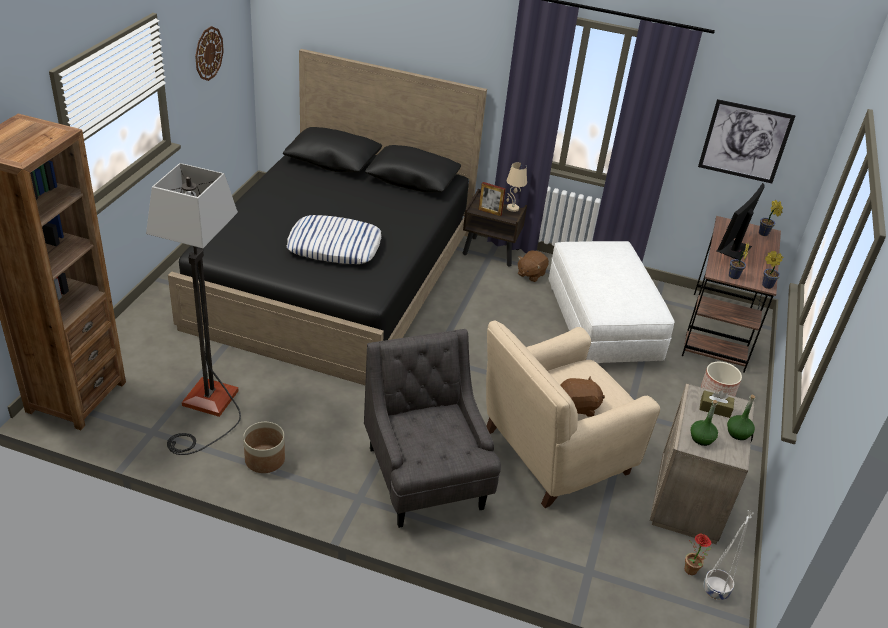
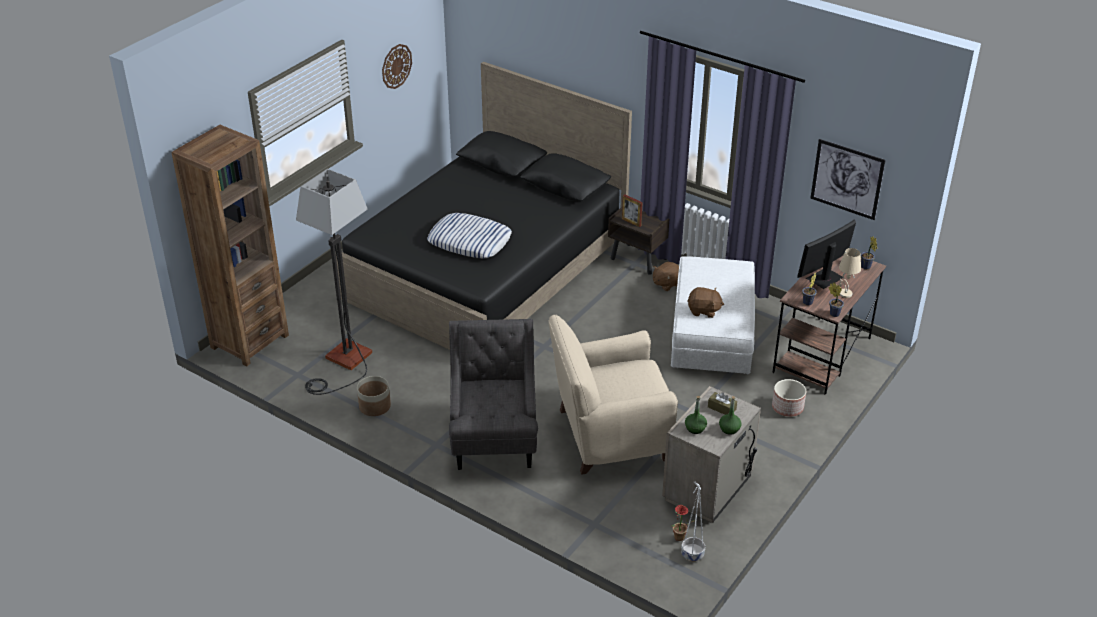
camera: 20 degrees right, 0 degrees up
(512, 208) = (654, 220): beige table lamp -> beige table lamp (845, 294)
(577, 408) = (617, 395): brown plush toy -> brown plush toy (704, 311)

